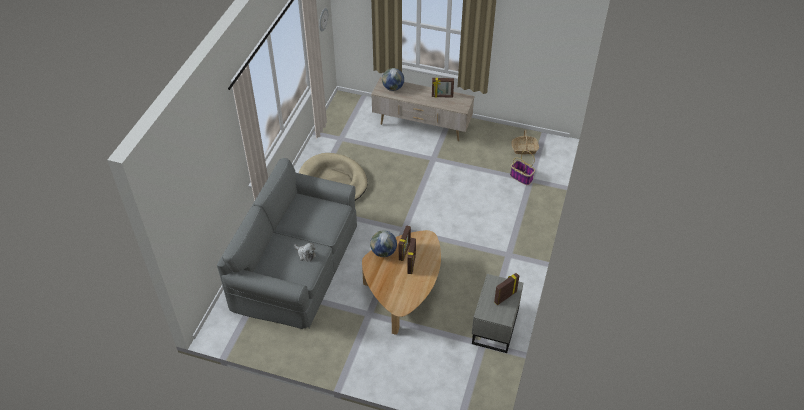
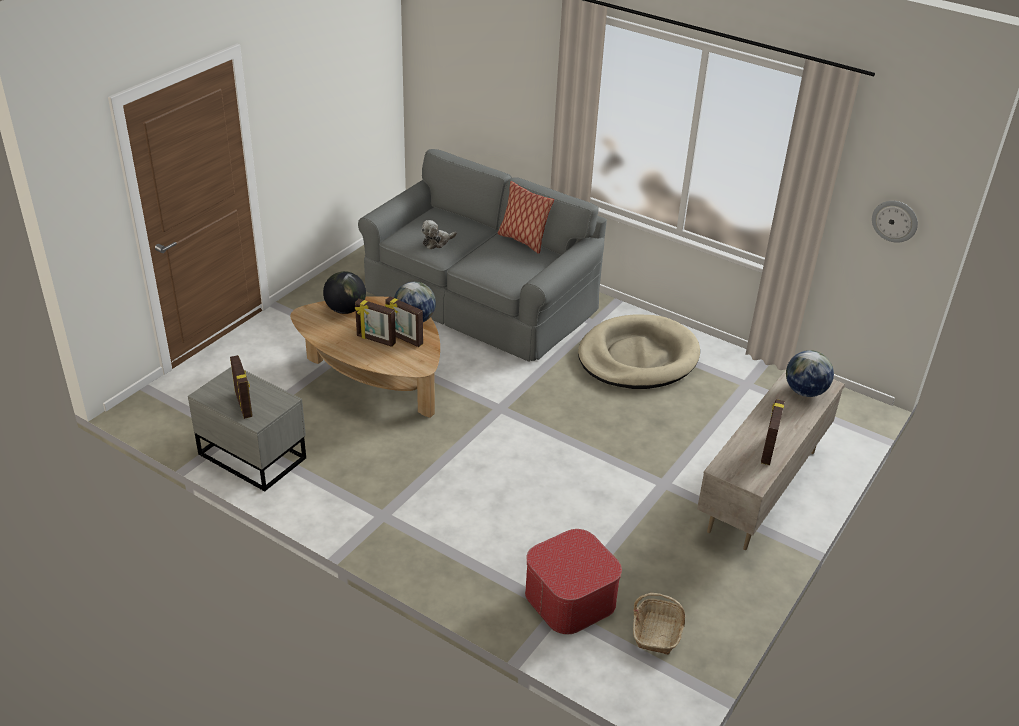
camera: 105 degrees right, 10 degrees down
(287, 213) = (523, 240): none -> pillow
(387, 289) = (345, 310): none -> globe
(522, 177) = (570, 598): basket -> ottoman

